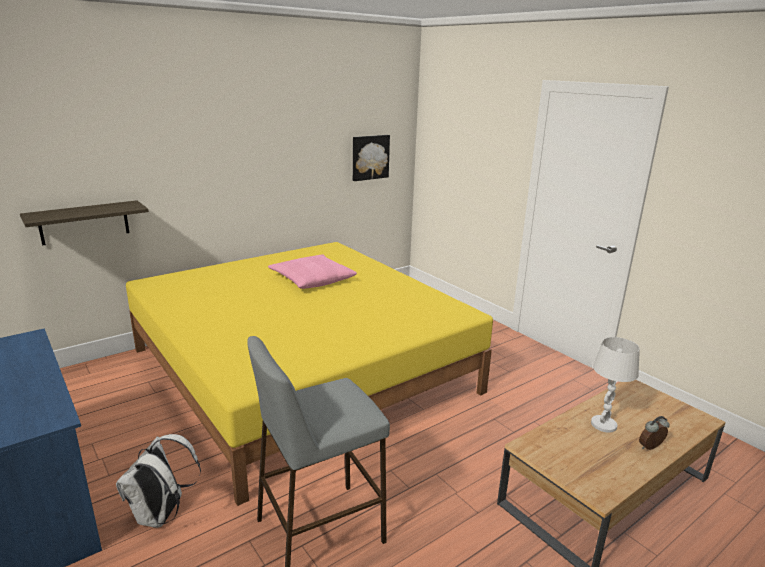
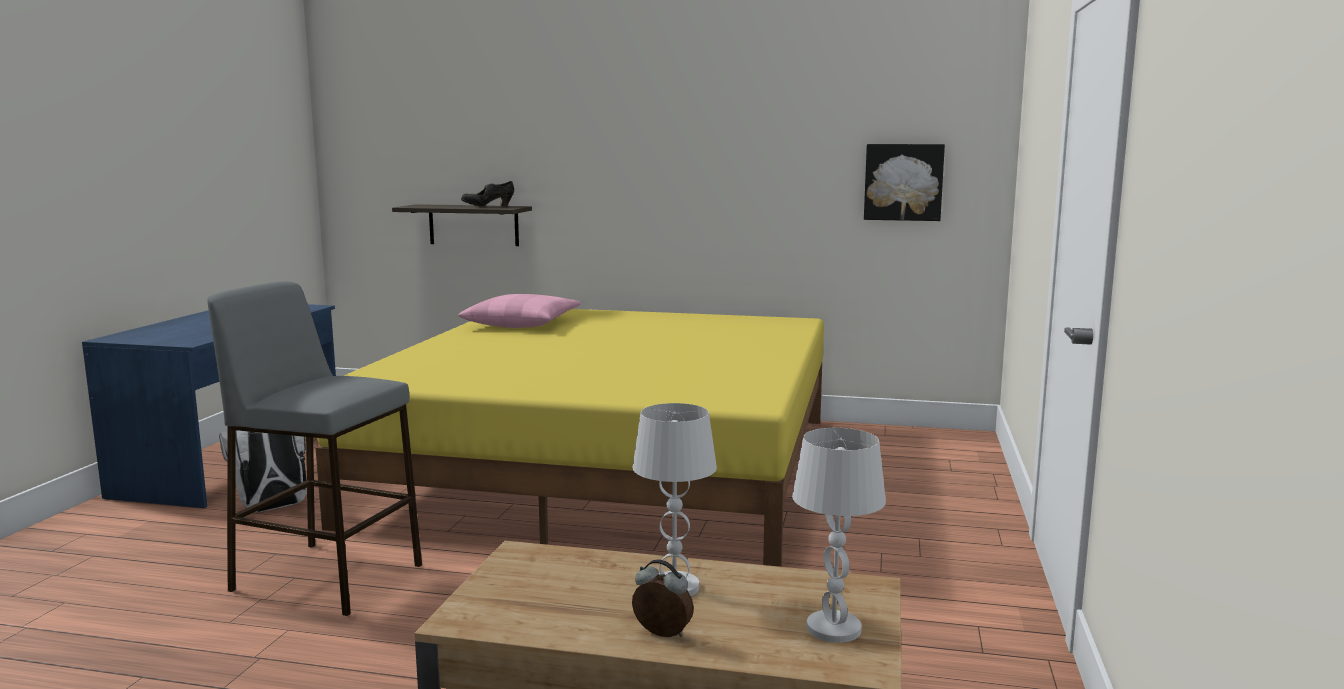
camera: 50 degrees right, 10 degrees down
(112, 208) = (488, 207): none -> black shoe
(312, 279) = (670, 338): pink pillow -> pink pillow (522, 323)
(668, 410) = (833, 628): none -> white table lamp

